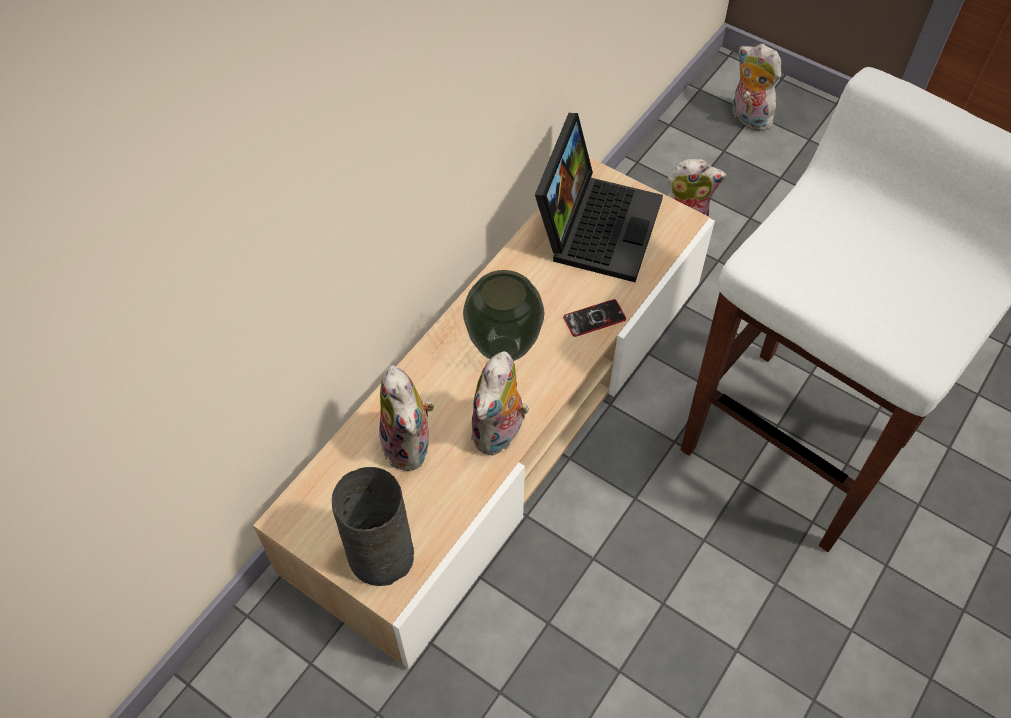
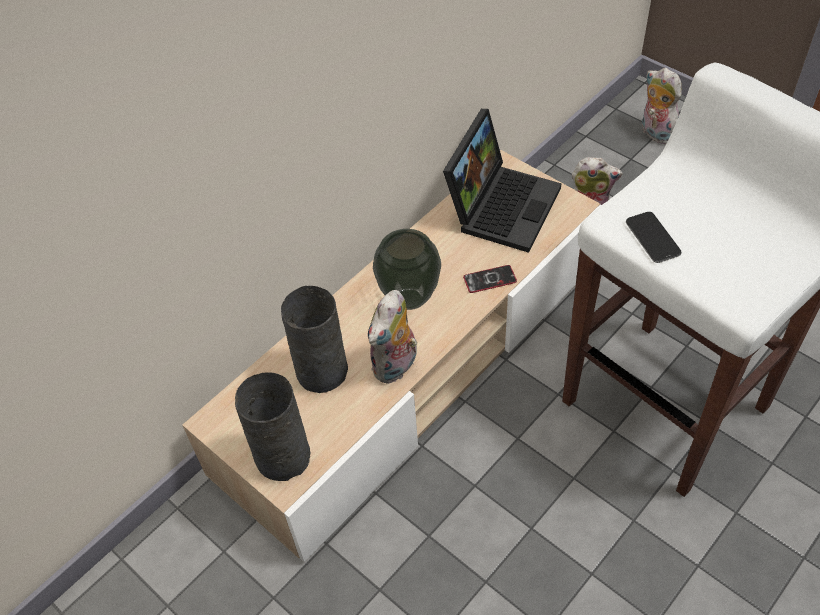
camera: 10 degrees right, 5 degrees down
(410, 445) = (320, 371): plush toy -> grey vase
(809, 281) = (652, 238): none -> phone

